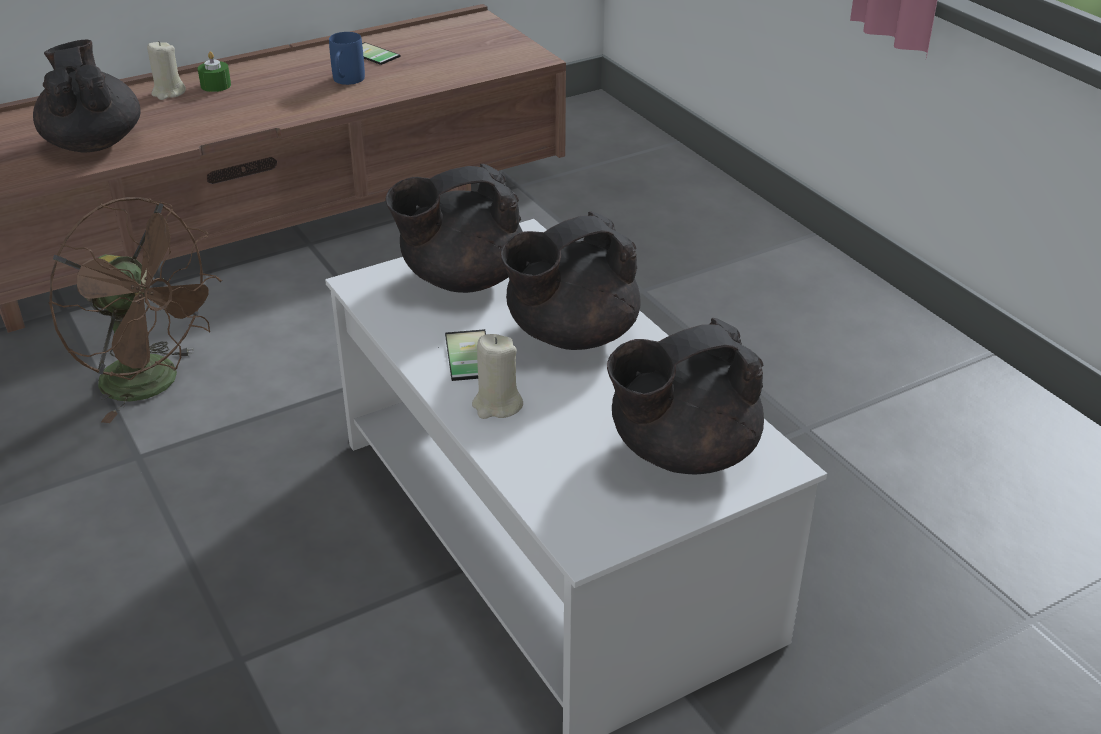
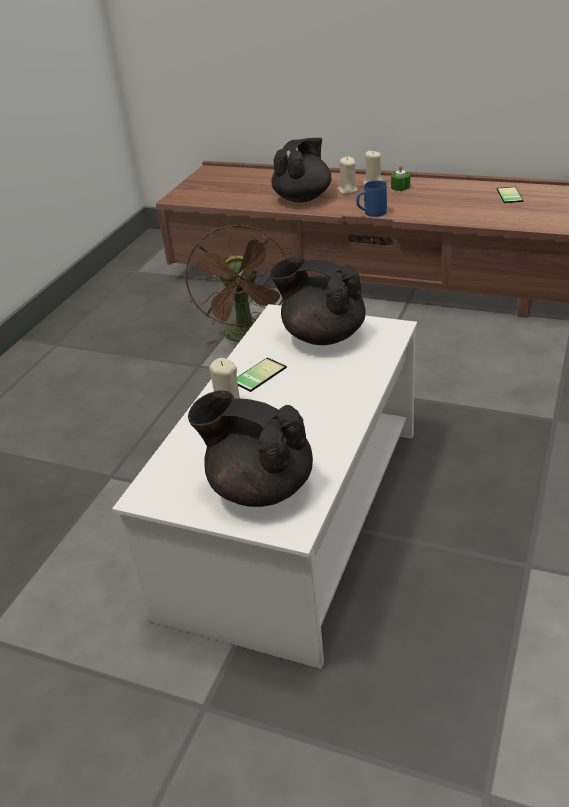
camera: 55 degrees right, 0 degrees up
(146, 112) = (348, 190): none -> beige candle
(346, 81) = (468, 206): blue mug -> blue mug (371, 214)
(570, 335) = (320, 393): black teapot -> none

